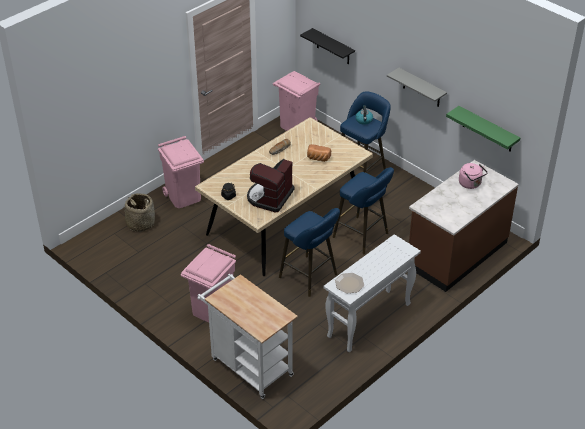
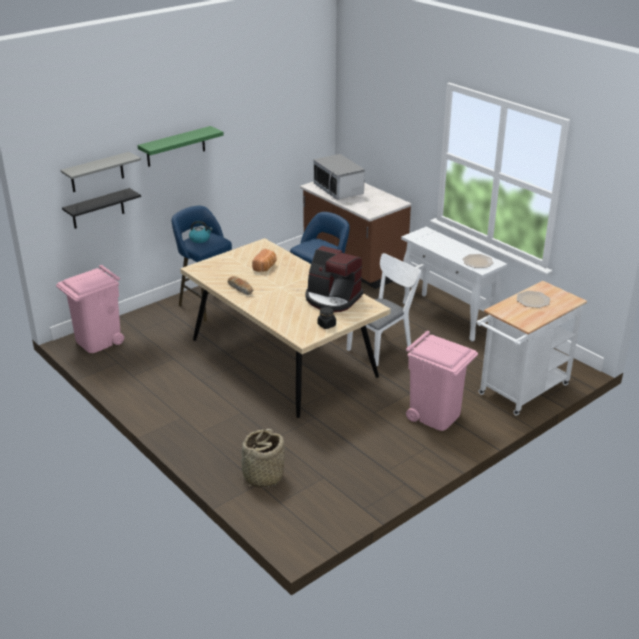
camera: 85 degrees left, 10 degrees down
(184, 196) = (214, 436): pink trash can -> none
(259, 305) = (533, 300): none -> plate
(310, 277) = (382, 346): blue stool -> white chair
(421, 88) = (218, 166): grey shelf -> grey shelf (97, 172)
(471, 184) = (338, 190): pink kettle -> microwave
(487, 130) = (290, 153): green shelf -> green shelf (175, 146)

